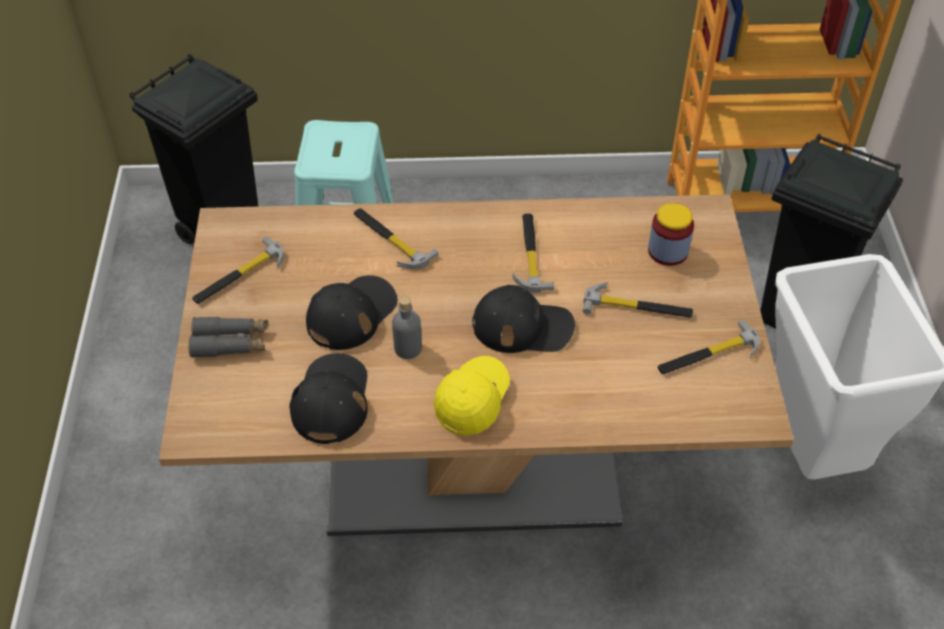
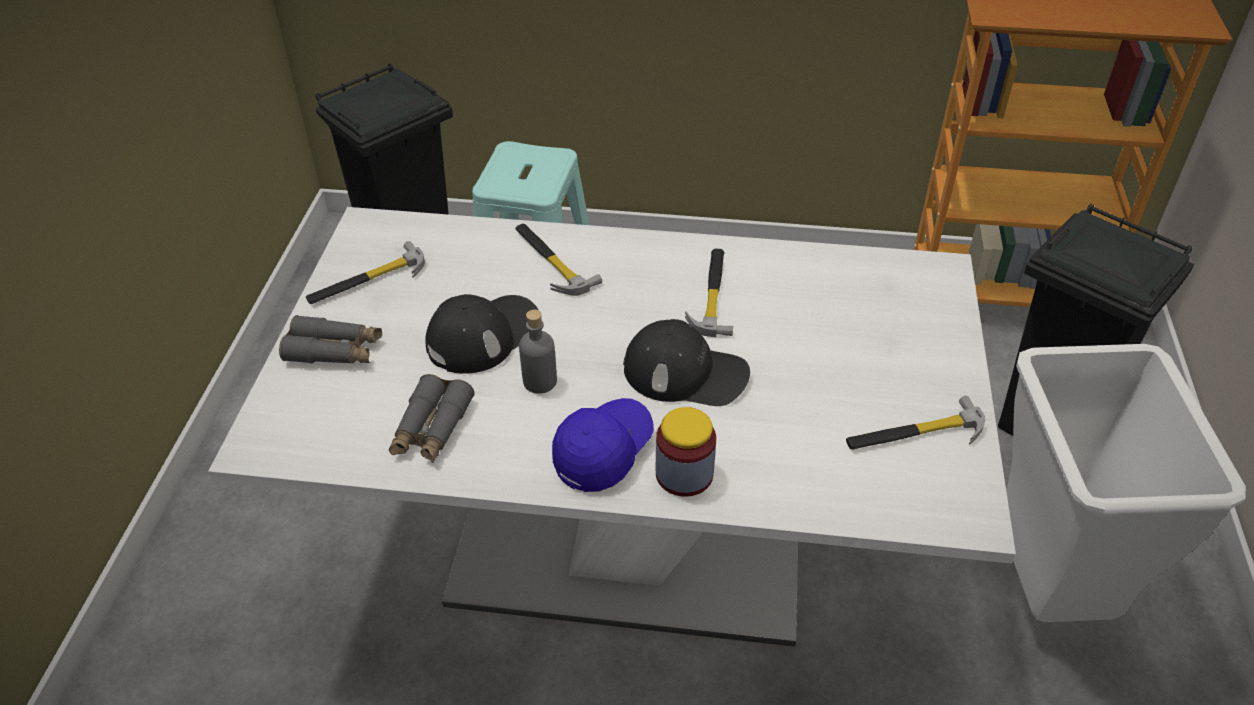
camera: 10 degrees right, 5 degrees down
(331, 400) = (432, 429): black cap -> grey binoculars
(471, 464) = (628, 547): brown dining table -> white dining table
(472, 401) = (603, 452): yellow cap -> blue cap
(637, 307) = (833, 367): hammer -> none
(668, 251) = (882, 308): jar -> jar (684, 474)

